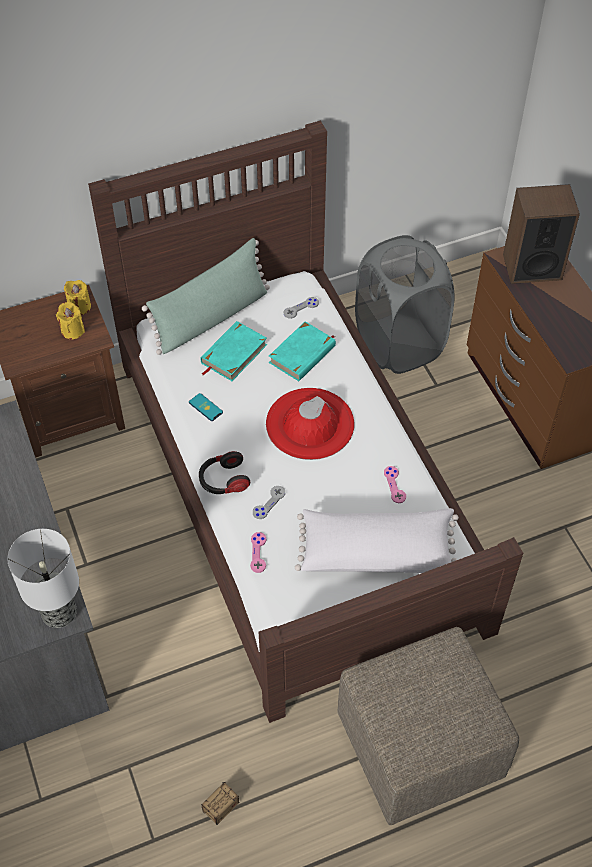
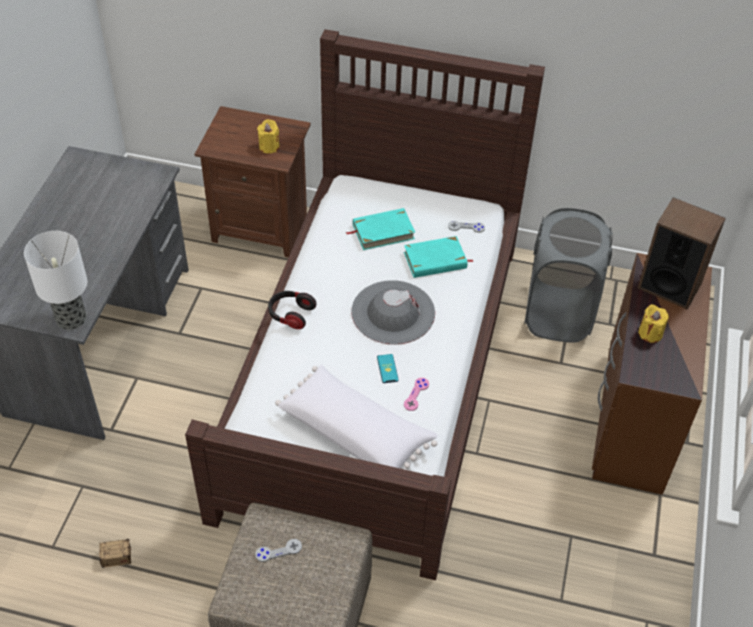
camera: 35 degrees right, 5 degrees down
(79, 306) = (289, 133): yellow candle -> yellow candle (650, 333)
(205, 407) = (326, 257): phone -> phone (387, 369)
(211, 317) = (391, 198): green pillow -> none
(258, 553) = (267, 379): pink game controller -> none
(269, 503) = (308, 349): grey game controller -> grey game controller (278, 551)
(310, 424) = (393, 312): red hat -> grey hat

